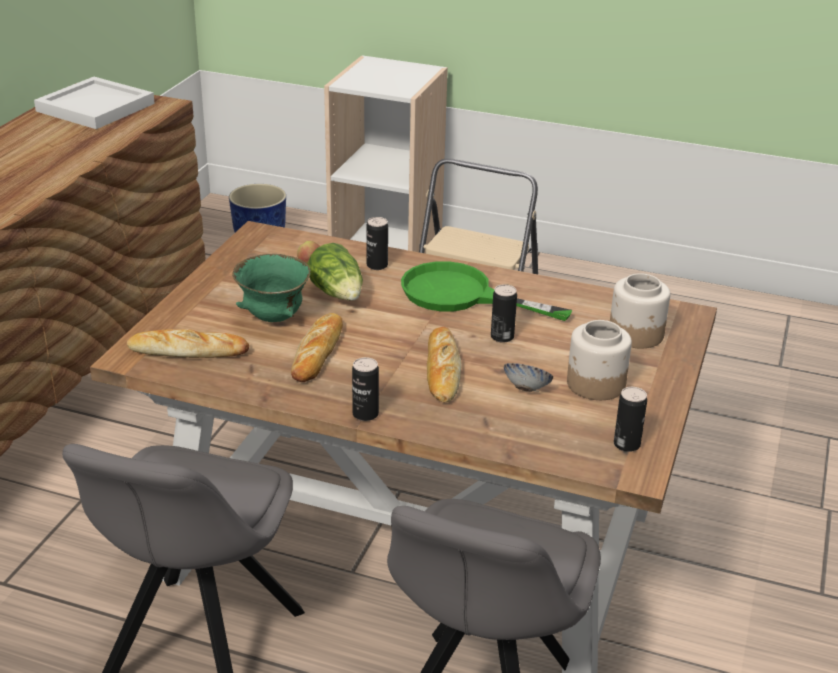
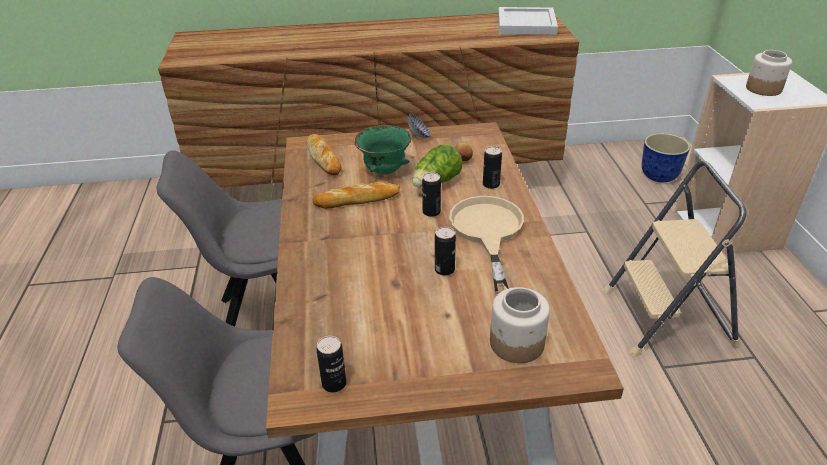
camera: 65 degrees right, 5 degrees up
(365, 414) = (297, 241): can -> can (431, 212)
(442, 370) = (375, 256): bread -> none
(461, 295) = (487, 232): green frying pan -> beige frying pan
(526, 389) = (378, 304): bowl -> bowl (419, 136)
(595, 384) = (413, 340): jar -> jar (763, 89)

